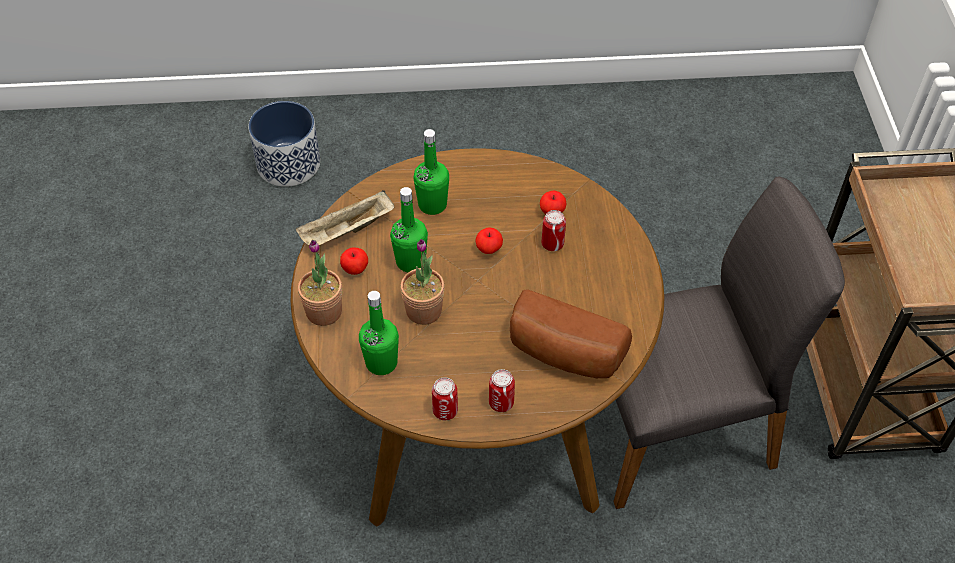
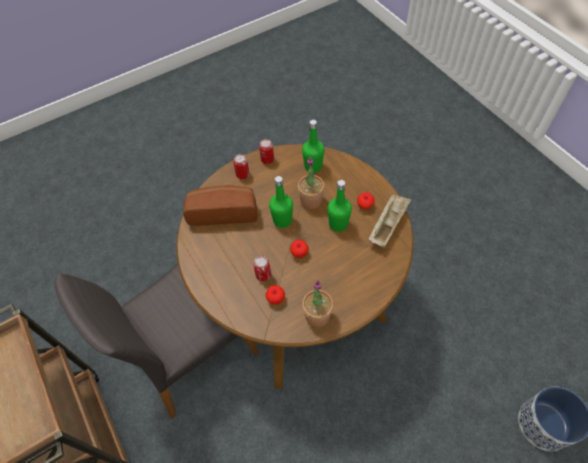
camera: 155 degrees right, 5 degrees up
(324, 312) = (361, 177): potted plant -> potted plant (317, 315)
(432, 205) = (353, 267): green bottle -> green bottle (282, 220)

